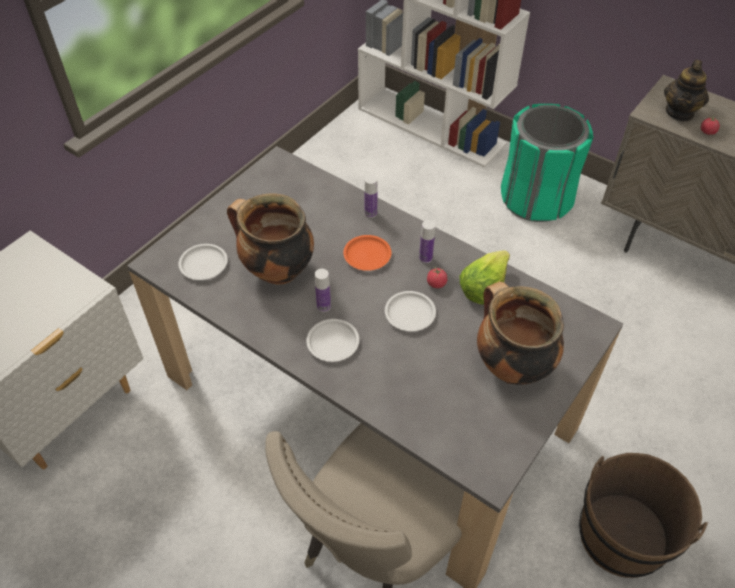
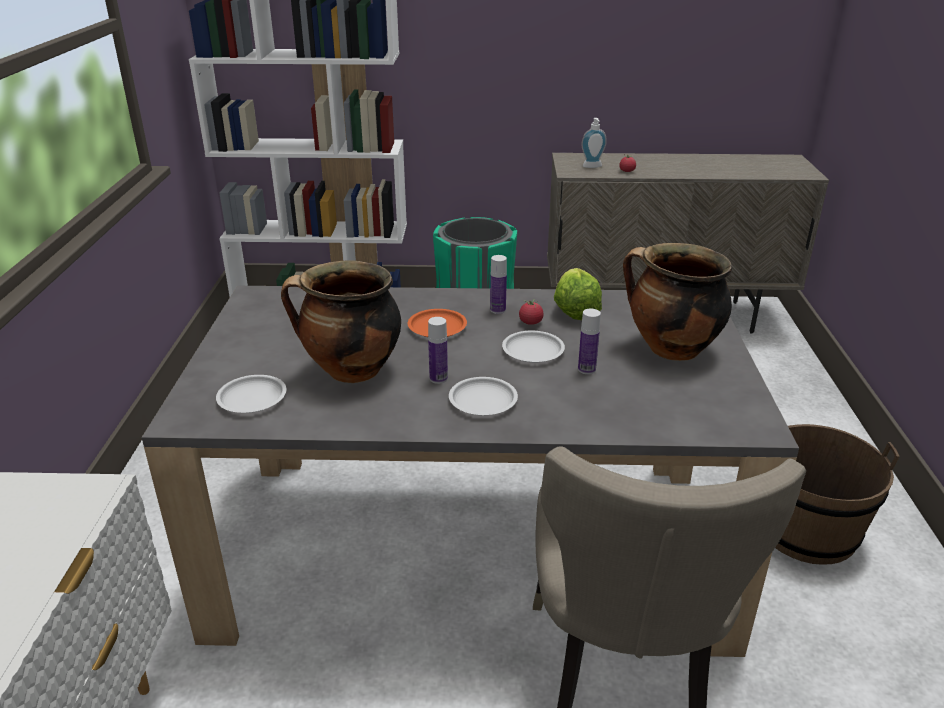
camera: 35 degrees left, 20 degrees down
(370, 213) = (403, 299): bottle -> bottle (586, 369)
(680, 112) = (592, 167): teapot -> soap dispenser

